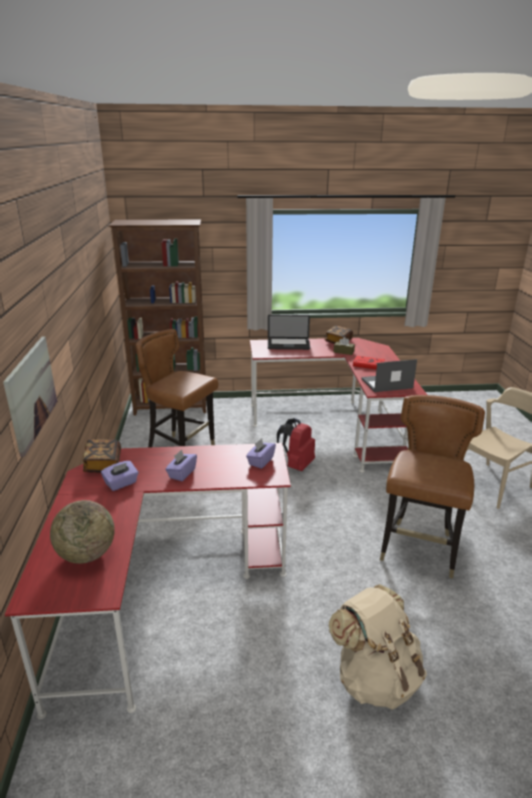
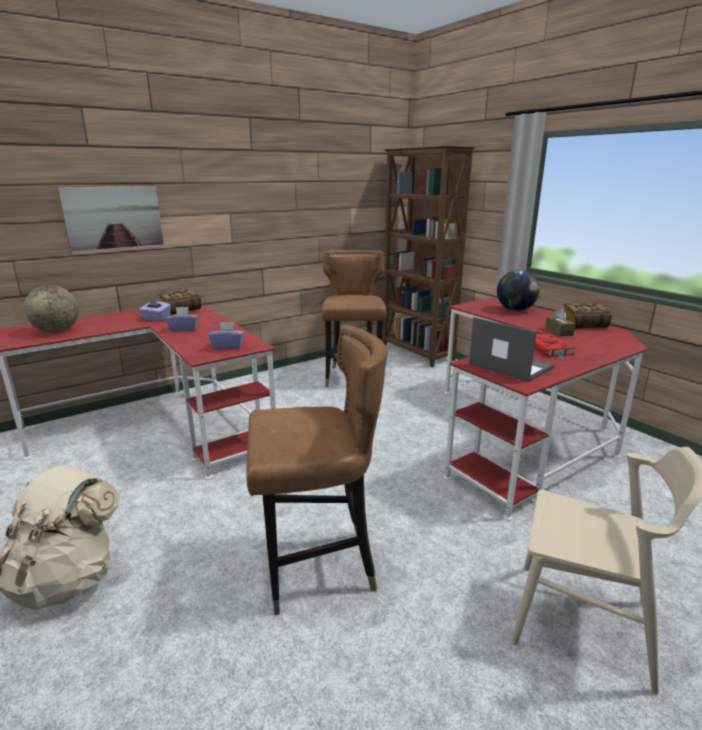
camera: 60 degrees right, 5 degrees down
(288, 345) = (515, 310): laptop -> globe
(296, 465) = (402, 434): red backpack -> none

